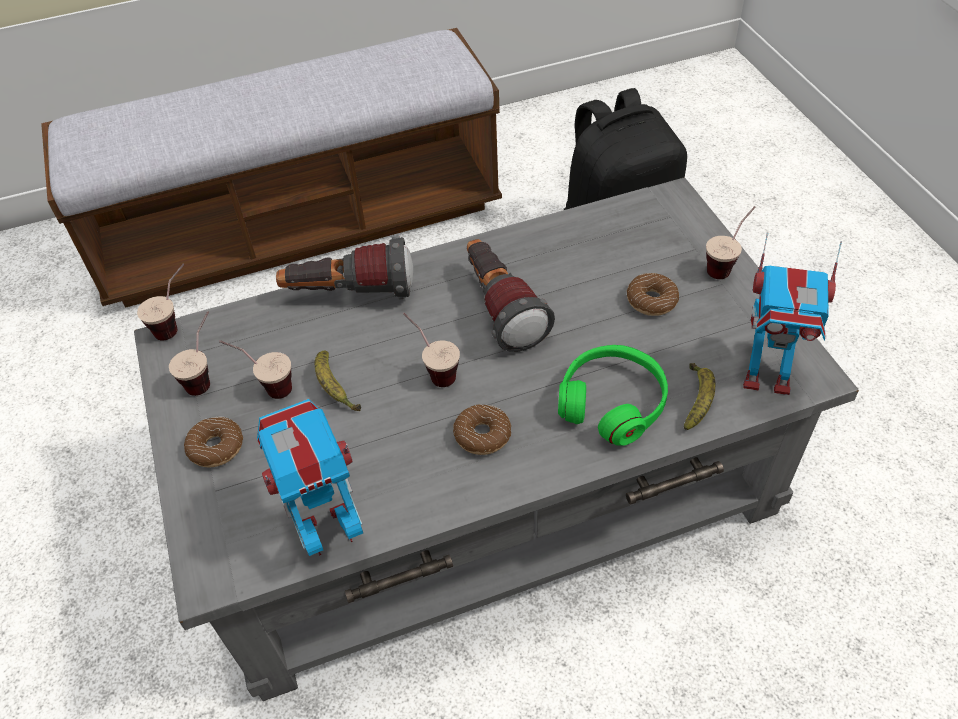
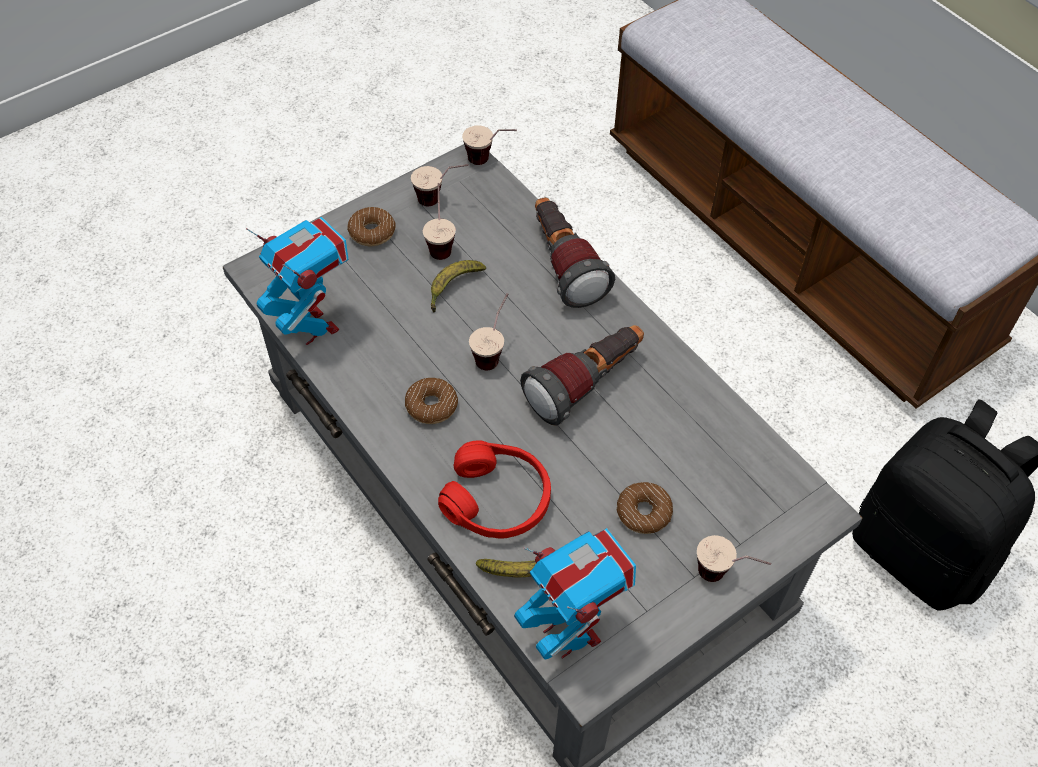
camera: 70 degrees right, 5 degrees up
(612, 402) = (497, 499): green headphones -> red headphones
(767, 377) = (570, 633): toy robot -> toy robot turned 150 degrees clockwise

